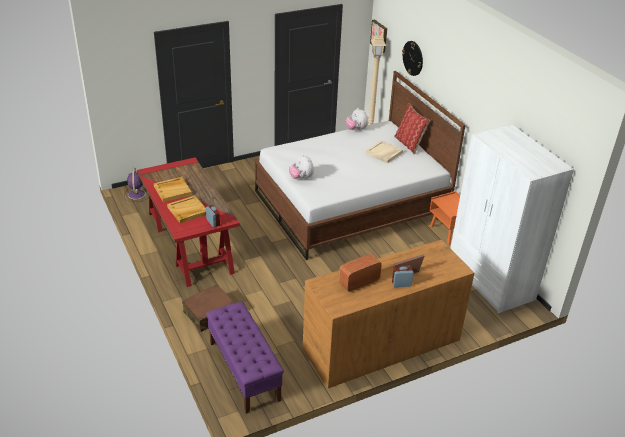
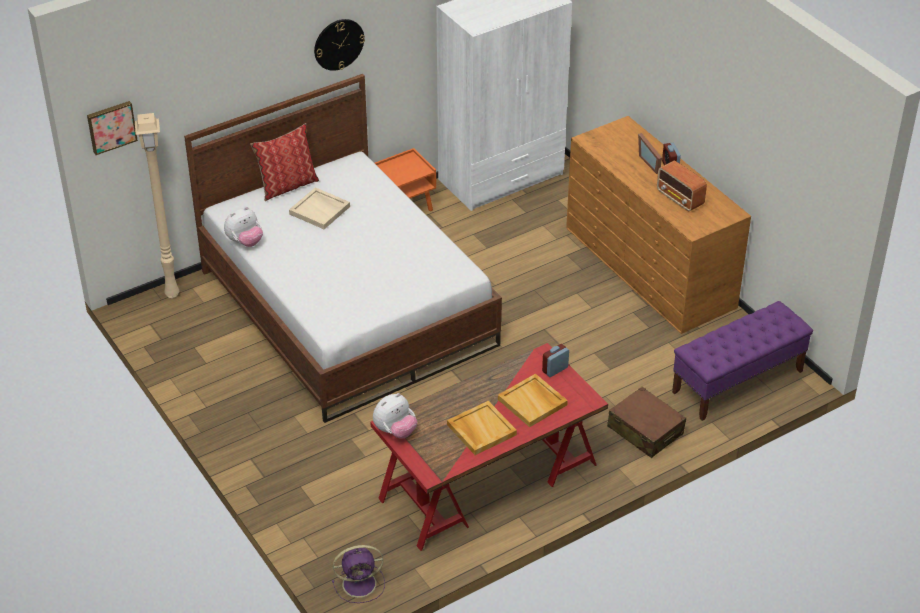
camera: 95 degrees left, 5 degrees up
(301, 178) = (410, 291): plush toy -> plush toy (395, 431)
(413, 58) = (212, 89): wall clock -> wall clock (338, 44)

